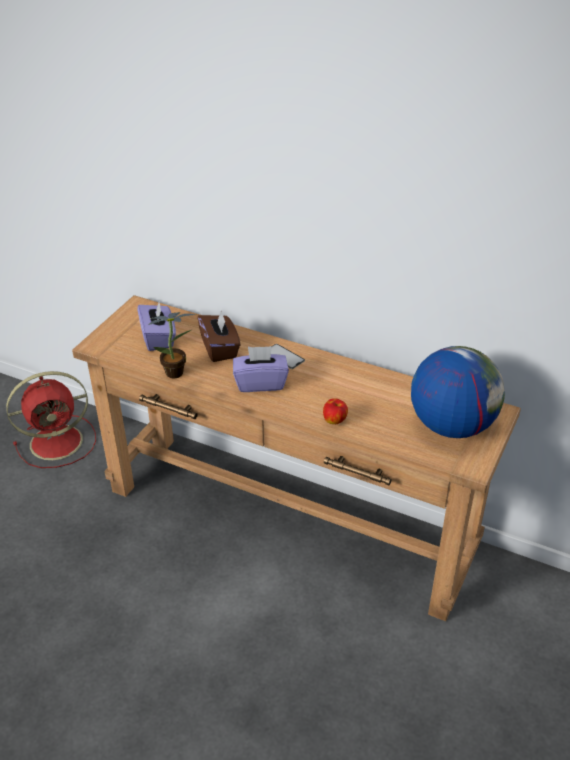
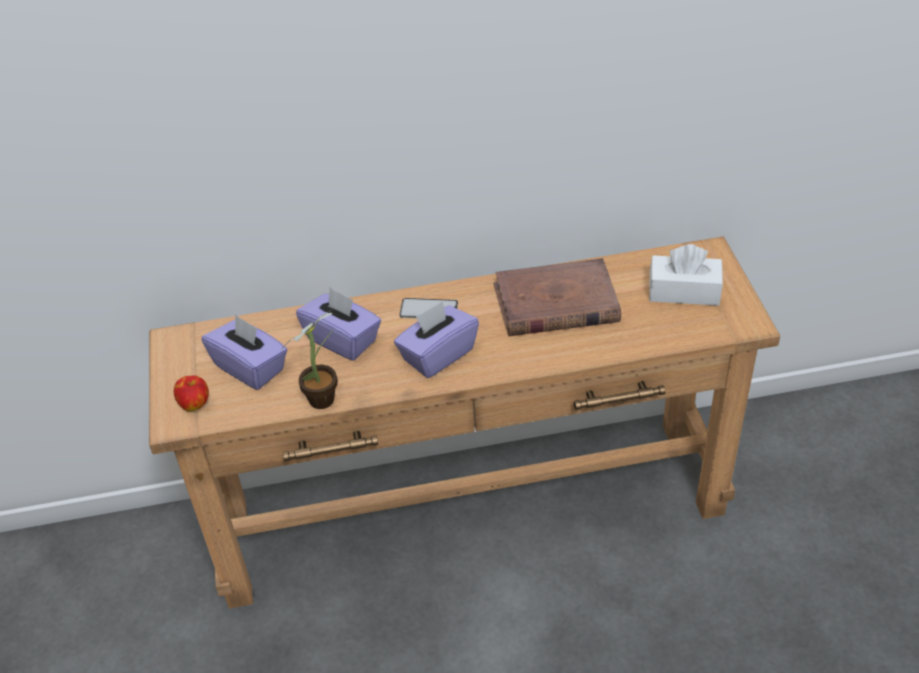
camera: 35 degrees left, 5 degrees up
(59, 441) = (89, 590): red fan -> none
(220, 348) = (343, 340): brown tissue box -> purple tissue box
(335, 420) = (566, 352): apple -> apple (195, 404)
(361, 391) = (555, 304): none -> brown book
(451, 425) = (684, 291): globe -> white tissue box

